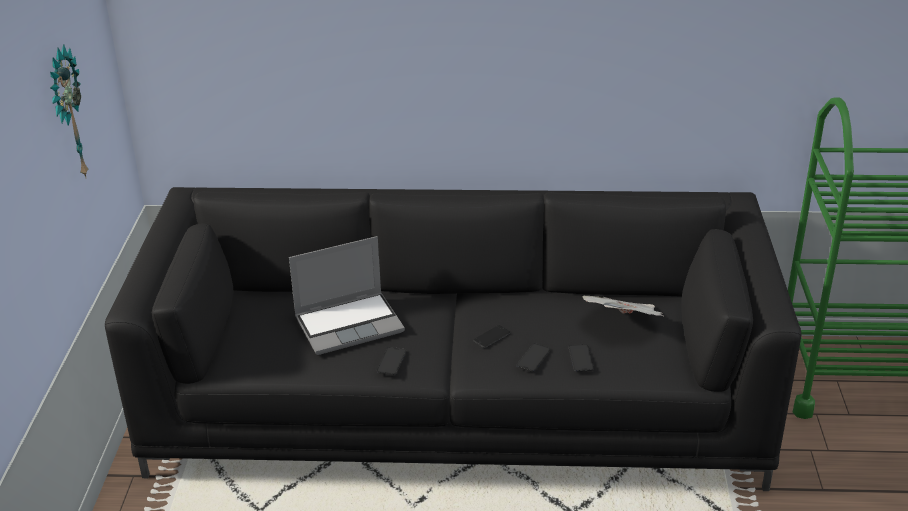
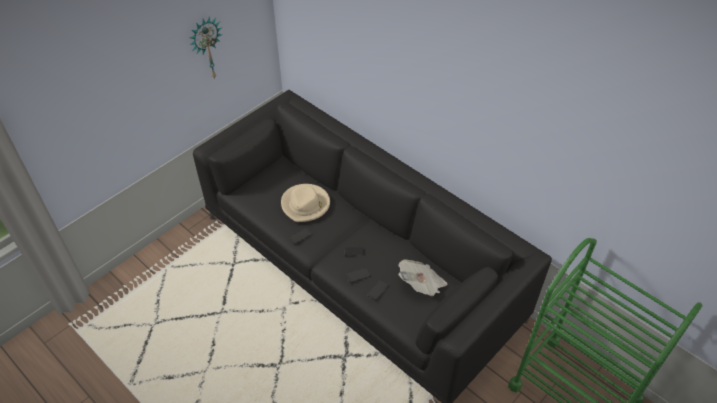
camera: 40 degrees right, 15 degrees up
(350, 324) = (306, 204): laptop -> beige hat

